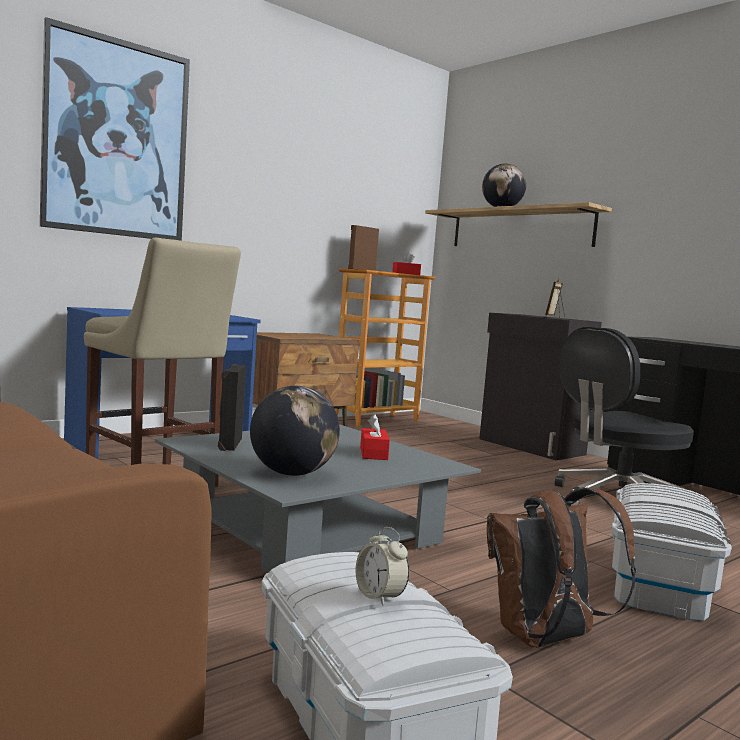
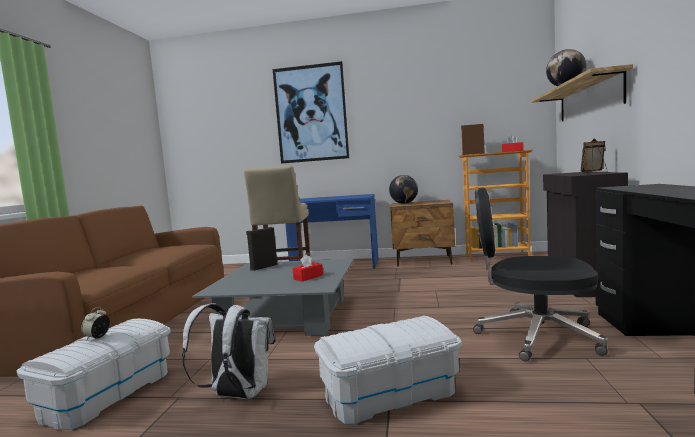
camera: 50 degrees right, 0 degrees up
(292, 474) = (237, 284): globe -> globe (404, 203)
(545, 640) = (237, 395): brown backpack -> white backpack

